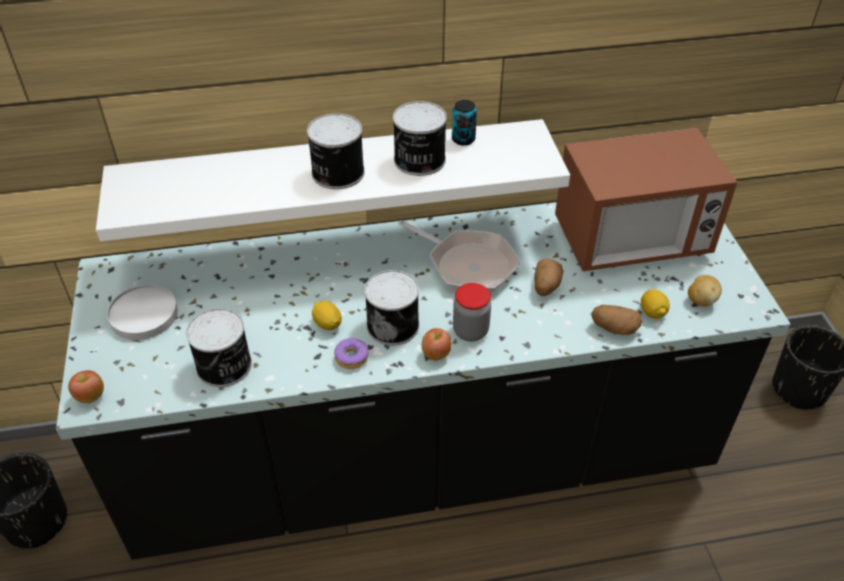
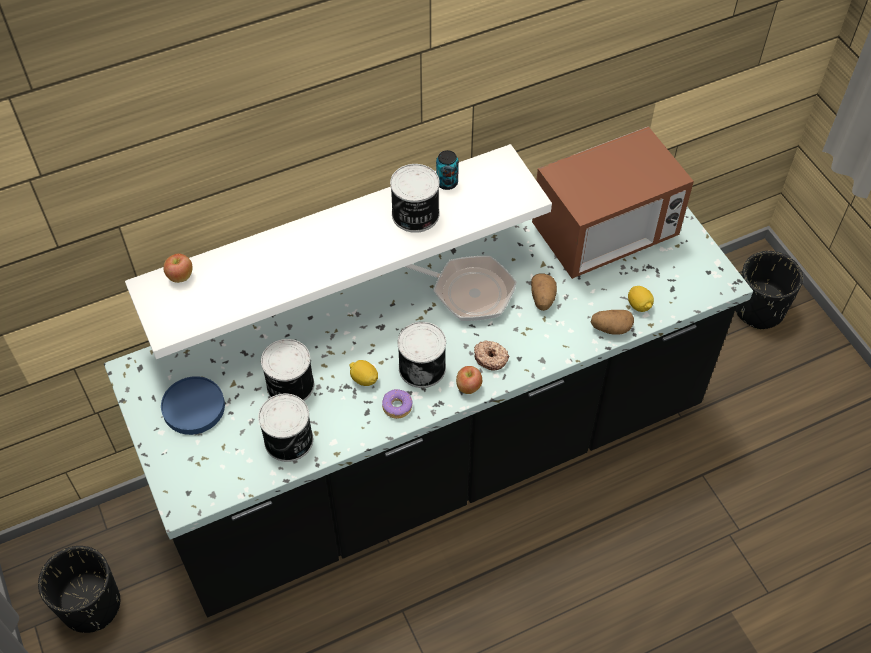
camera: 15 degrees left, 10 degrees up
(90, 396) = (183, 496): apple -> apple (180, 276)
(144, 315) = (194, 408): white plate -> blue plate
(336, 173) = (346, 244): can -> can (289, 386)
(470, 331) = (491, 358): jar -> donut
(701, 300) = (676, 284): potato -> none

